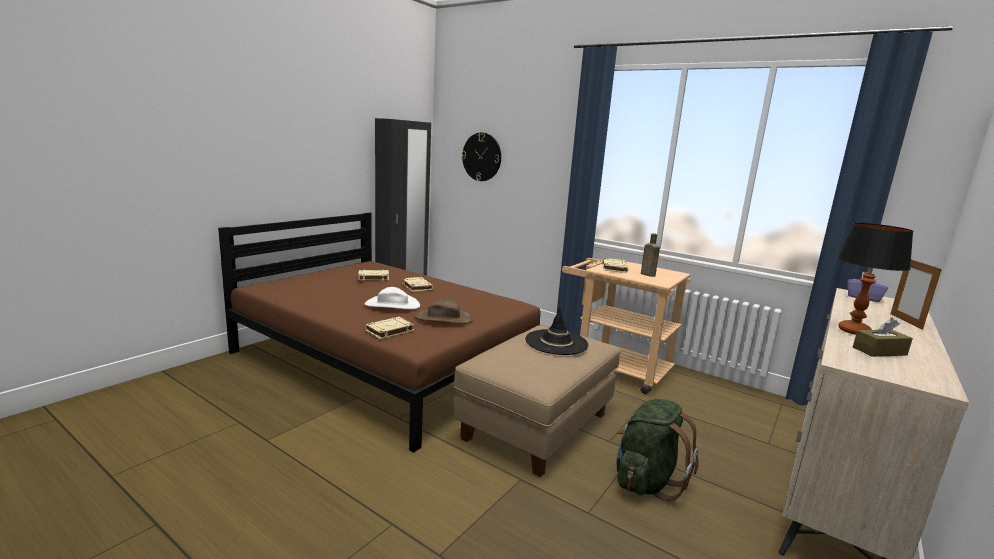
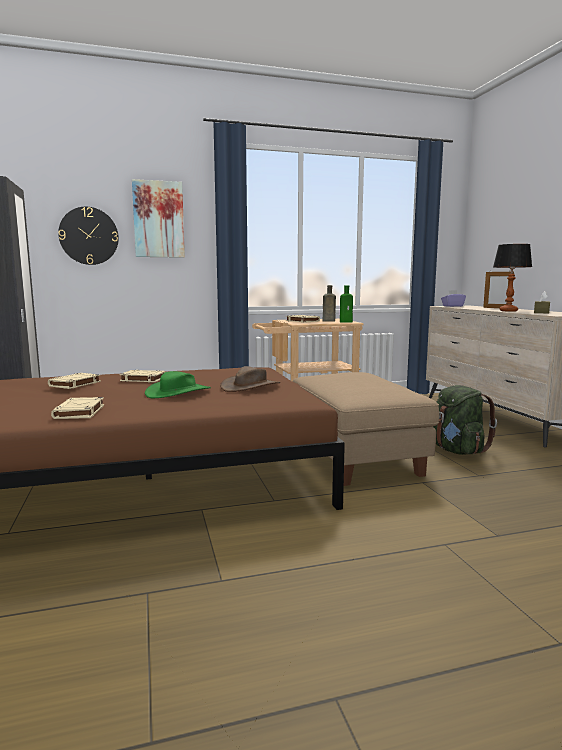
camera: 50 degrees left, 5 degrees down
(389, 331) = (251, 402): beige book -> beige book (79, 412)
(392, 305) = (178, 392): white hat -> green hat
(532, 145) = (158, 219): none -> picture
(556, 342) = (353, 376): black hat -> none
(656, 281) = (347, 322): none -> green bottle

